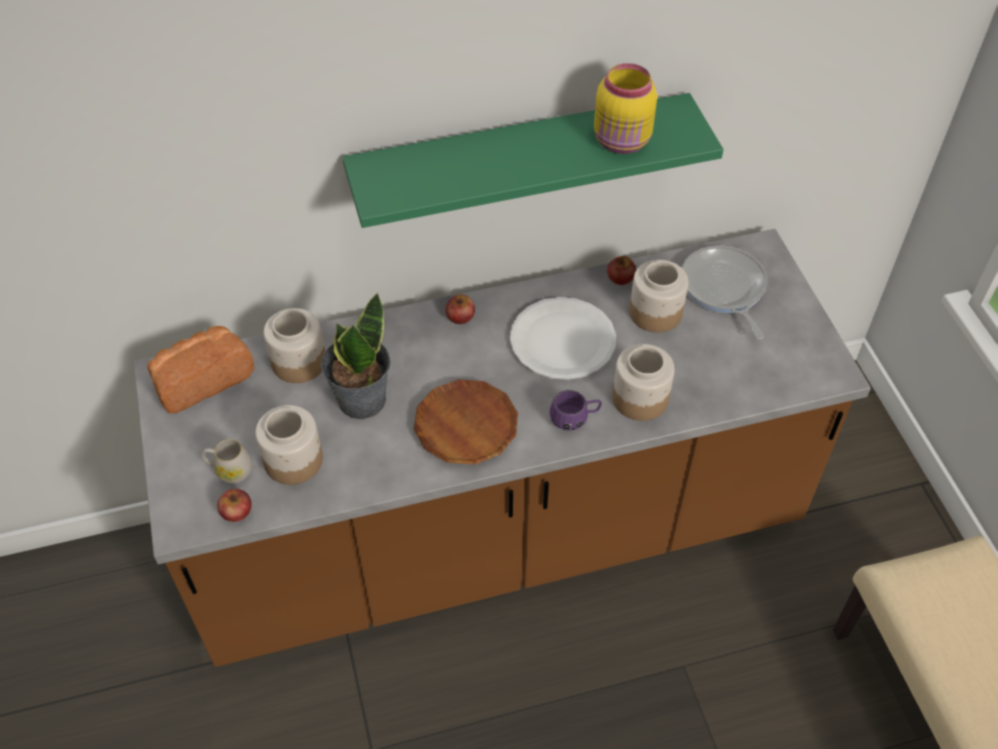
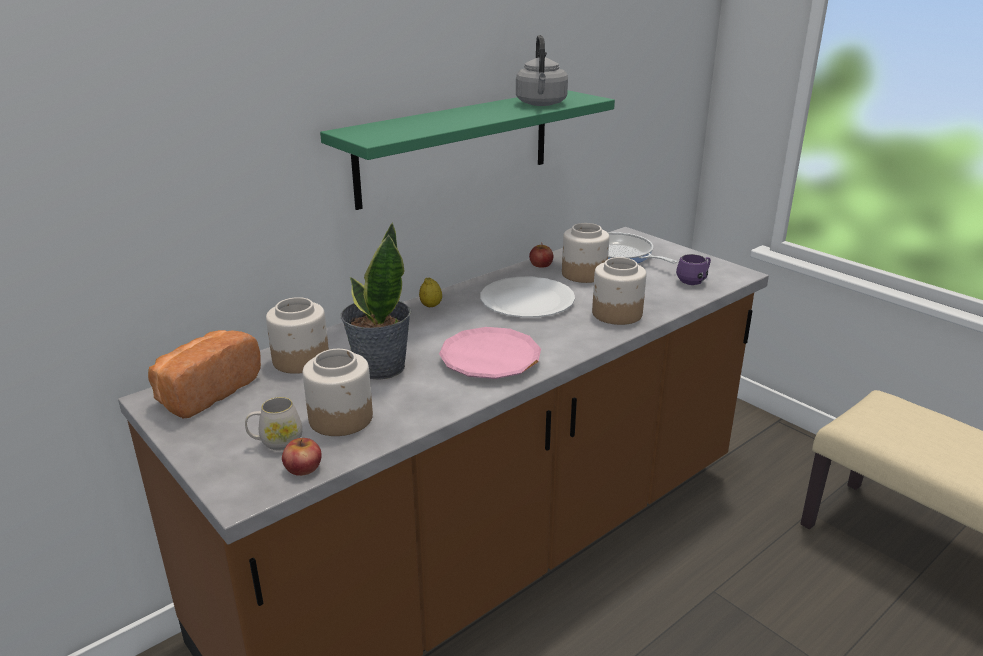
camera: 25 degrees left, 25 degrees down
(460, 316) = (431, 306): apple -> lemon
(466, 426) = (490, 359): brown plate -> pink plate
(575, 419) = (578, 335): purple mug -> purple mug (694, 281)
(622, 142) = (541, 104): yellow jar -> grey kettle

